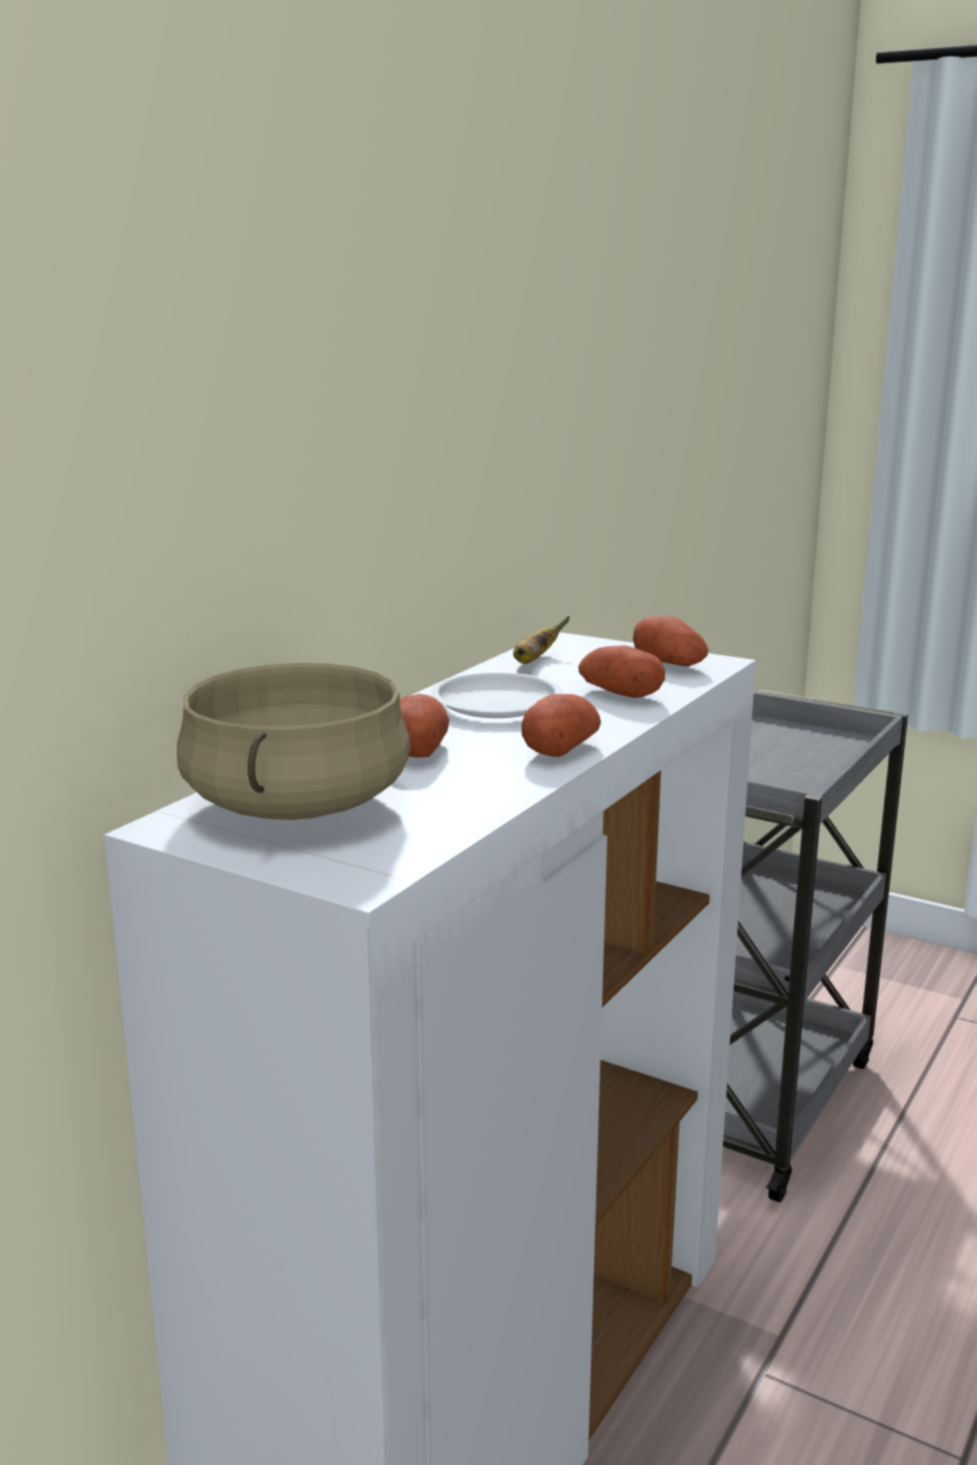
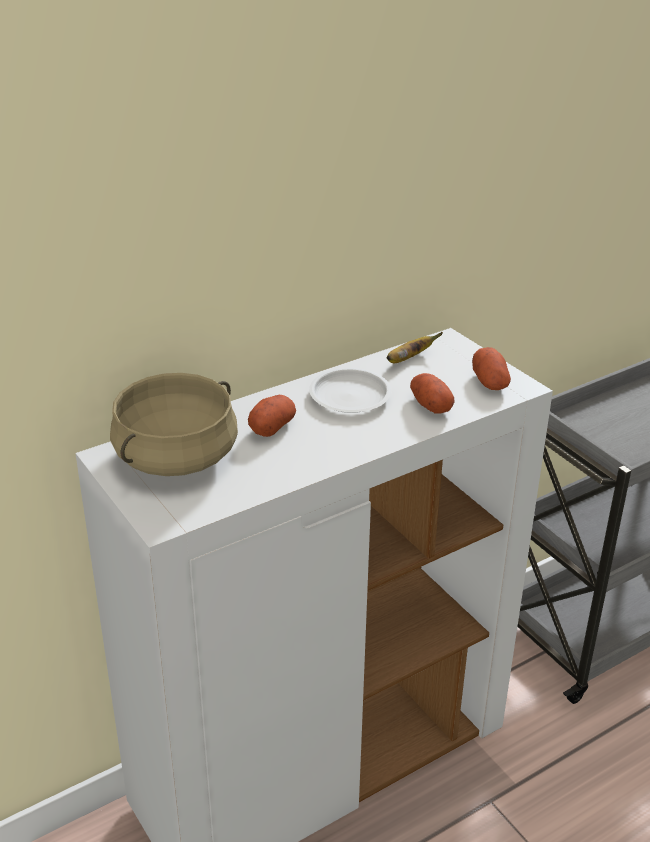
camera: 25 degrees right, 15 degrees up
(560, 749) = (348, 448): potato -> none

